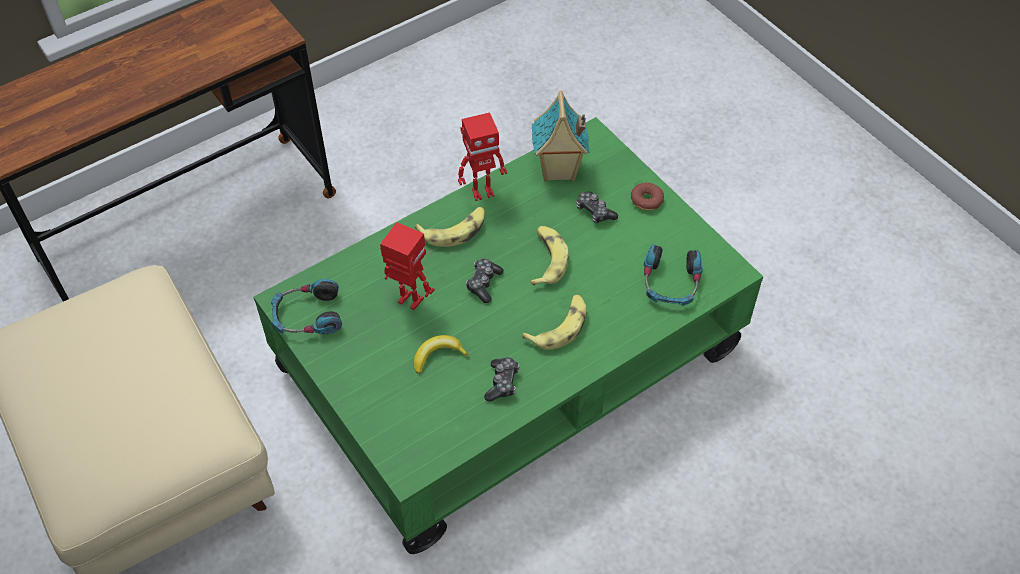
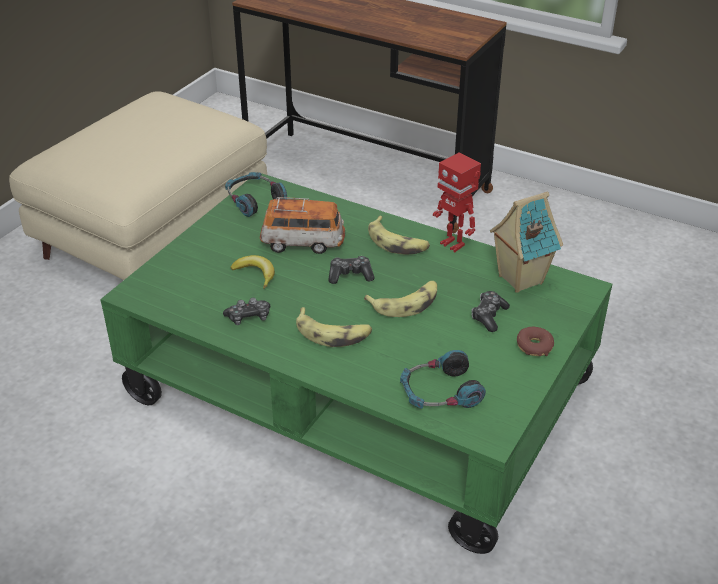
camera: 65 degrees right, 15 degrees down
(409, 301) = (303, 243): toy robot -> toy car

